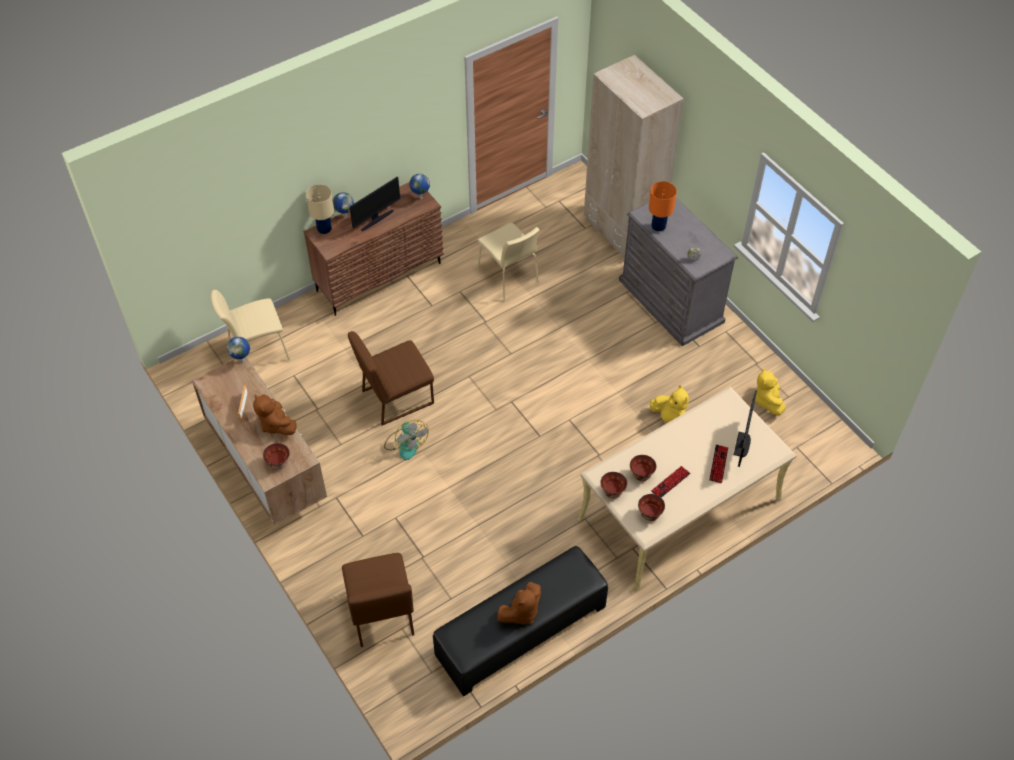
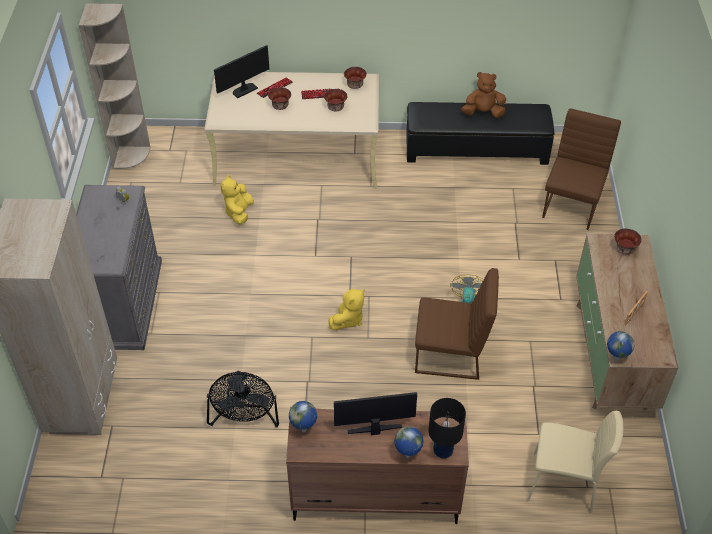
camera: 145 degrees left, 5 degrees down
(276, 424) = (610, 282): brown plush toy -> none
(324, 230) = (443, 452): beige table lamp -> black table lamp
(509, 278) = (242, 414): beige chair -> black fan
(612, 492) = (367, 108): bowl -> bowl (280, 106)
(658, 227) = (115, 244): orange table lamp -> none
(767, 400) = (149, 187): yellow plush toy -> yellow plush toy (348, 319)
(814, 417) = (131, 160): none -> beige bookcase

